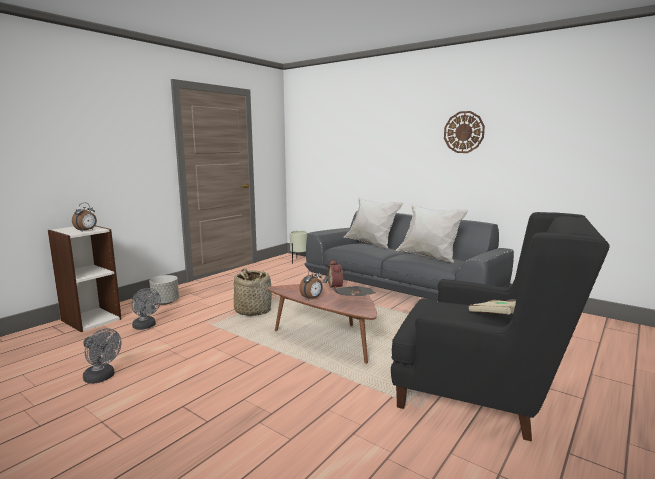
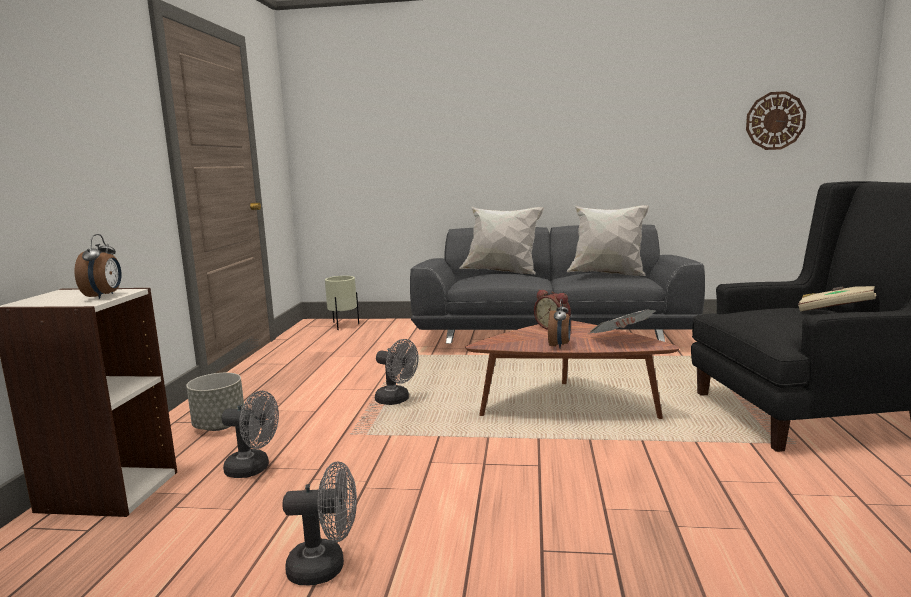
camera: 30 degrees left, 0 degrees up
(252, 310) = (397, 400): basket -> grey fan
(464, 132) = (596, 108): wall clock -> wall clock (775, 121)

